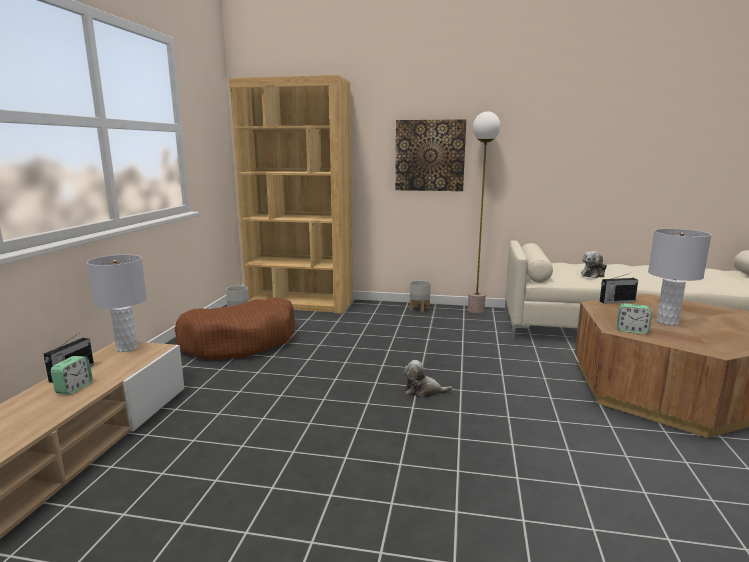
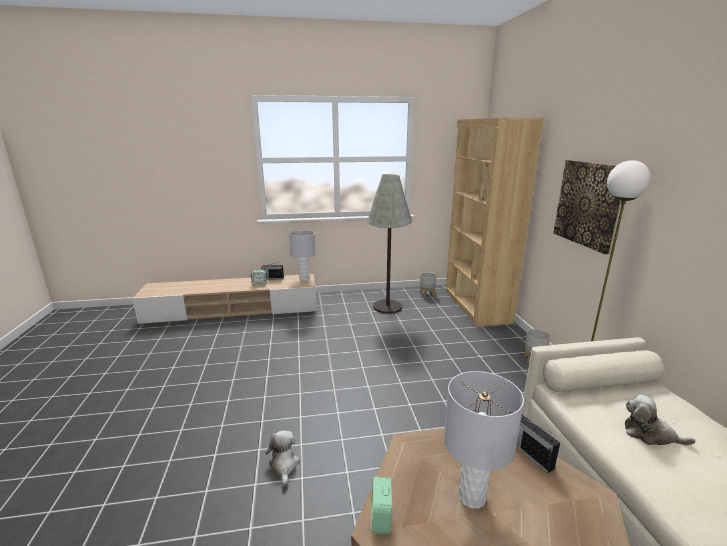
camera: 70 degrees right, 5 degrees up
(240, 342) = (387, 307): brown dog bed -> grey floor lamp
(423, 391) = (361, 390): plush toy -> plush toy (284, 465)
(632, 330) = (412, 457): alarm clock -> alarm clock (381, 517)

